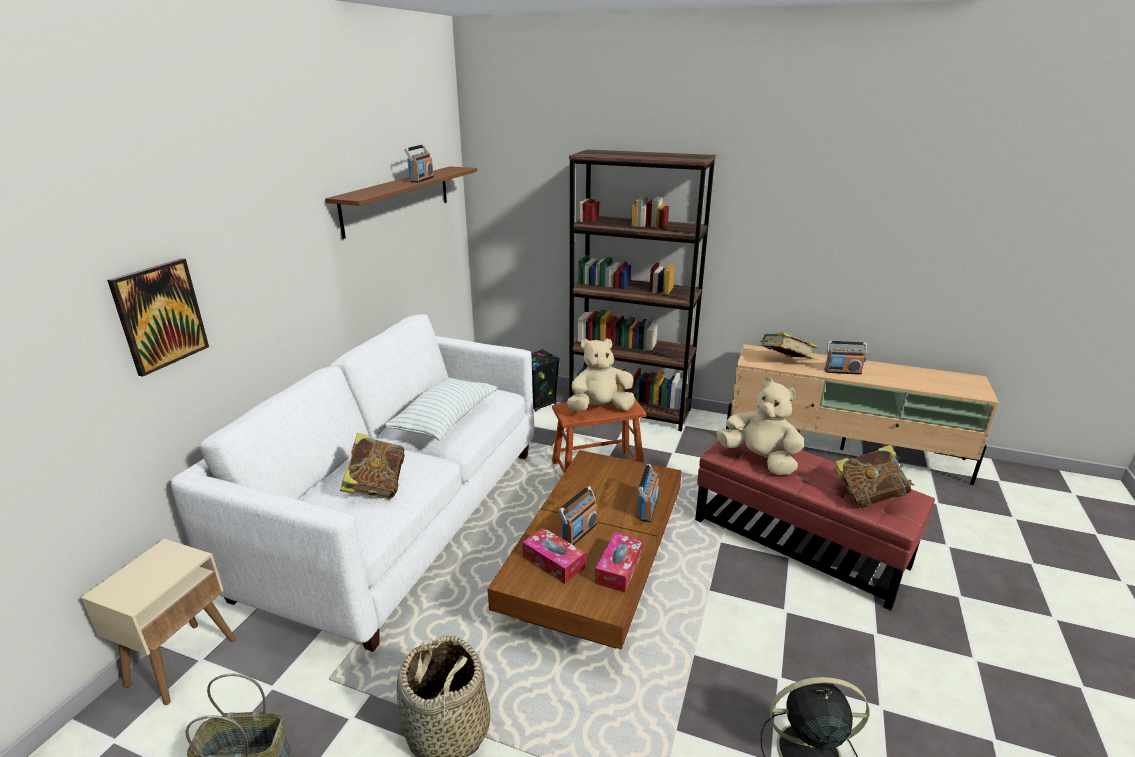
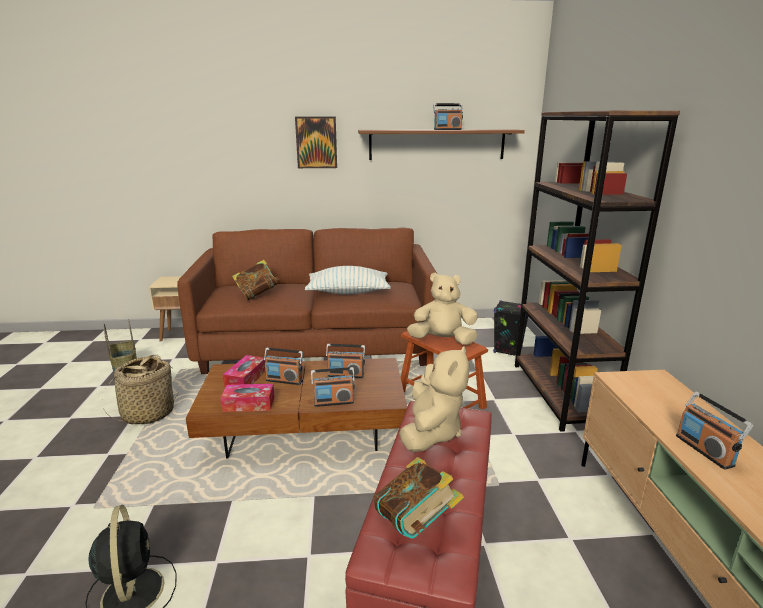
camera: 65 degrees right, 5 degrees down
(160, 315) = (227, 167): picture -> picture (316, 142)
(400, 518) = (318, 346): white sofa -> brown sofa
(596, 488) = (346, 375): none -> radio
(599, 408) = (442, 340): beige plush toy -> beige plush toy turned 45 degrees counterclockwise
(784, 362) = (655, 401): book -> none

